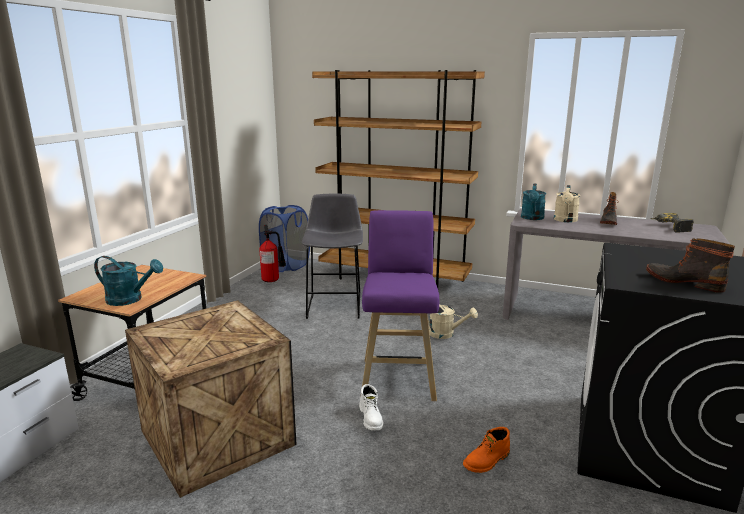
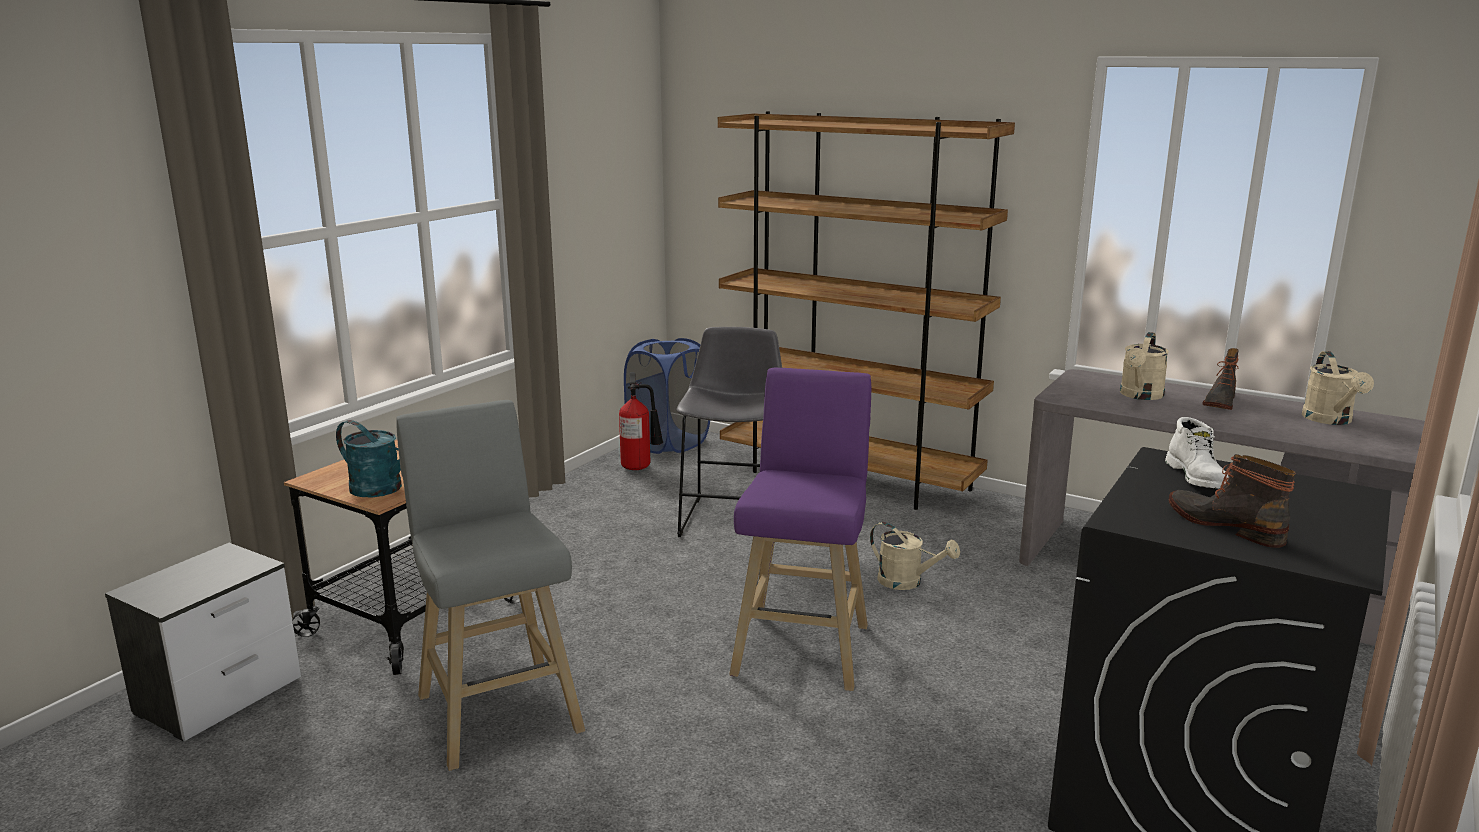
camera: 10 degrees right, 0 degrees up
(218, 436) = (498, 709): crate -> grey stool
(371, 418) = (738, 707): white boot -> white boot (1197, 478)
(487, 461) = (904, 793): orange boot -> none
(532, 218) = (1080, 388): turquoise watering can -> none
(669, 227) = (1331, 420): power drill -> beige watering can

